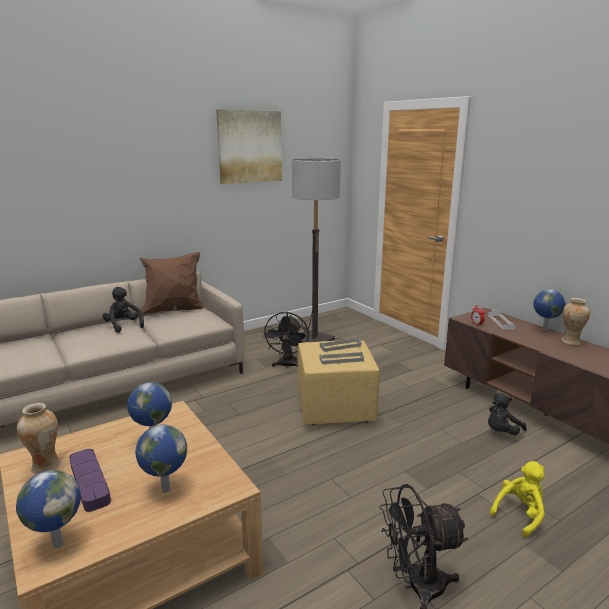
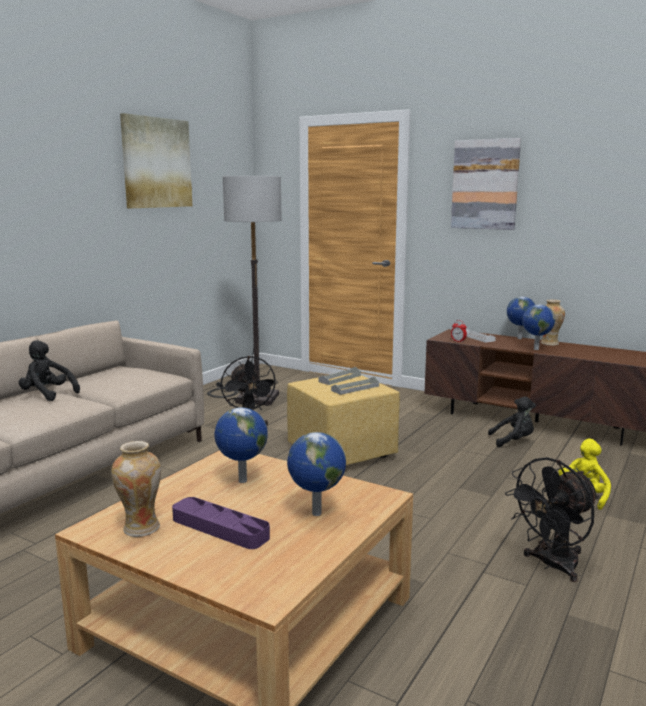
camera: 25 degrees left, 5 degrees down
(57, 543) = (258, 579): globe -> globe (535, 349)
(174, 311) = (97, 373): brown pillow -> none
(501, 432) = (513, 441): black plush toy -> black plush toy turned 120 degrees counterclockwise
(530, 173) = (485, 184): none -> picture

